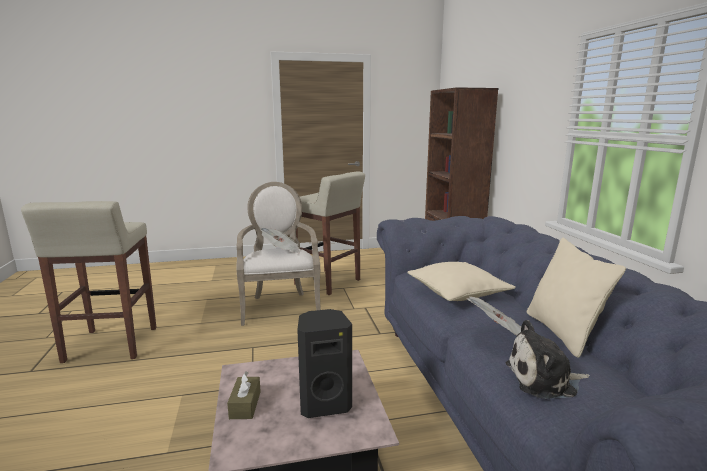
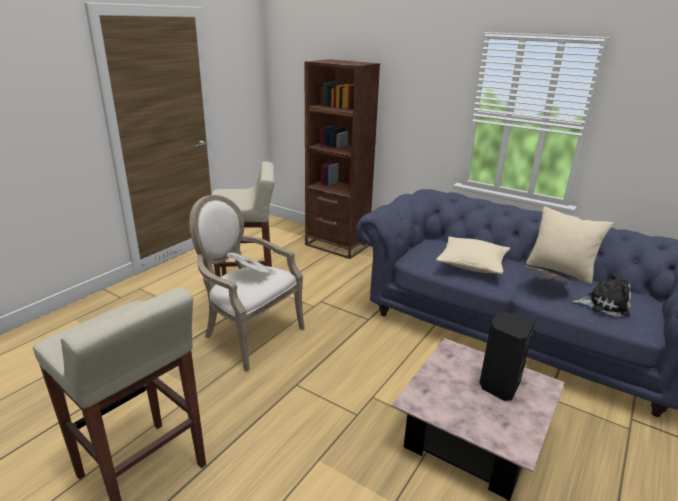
camera: 45 degrees left, 10 degrees up
(245, 405) = (465, 419): brown tissue box -> none
(544, 380) = (604, 304): plush toy -> plush toy turned 120 degrees counterclockwise

